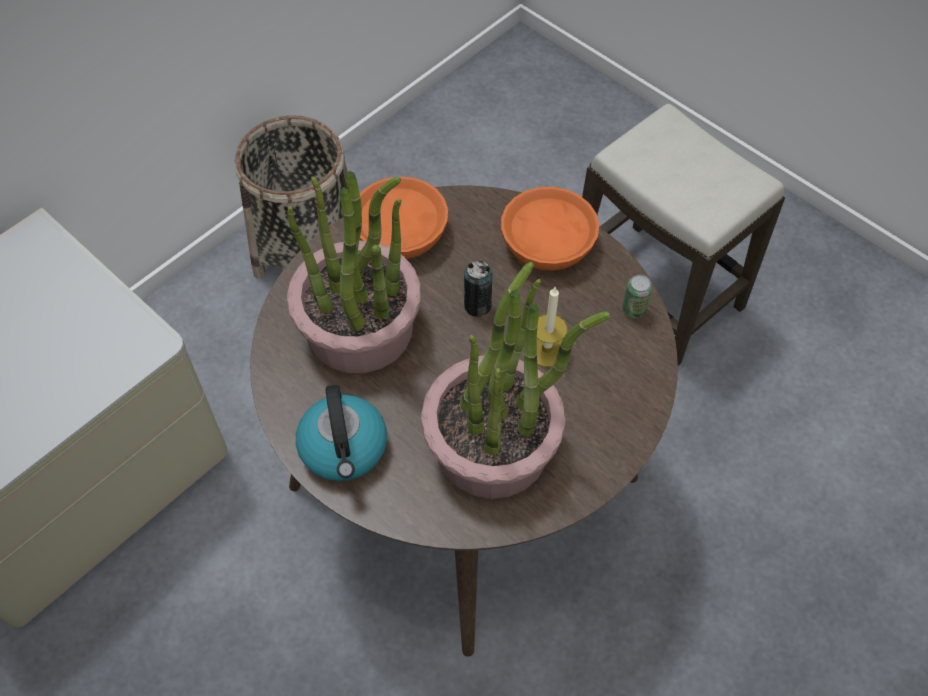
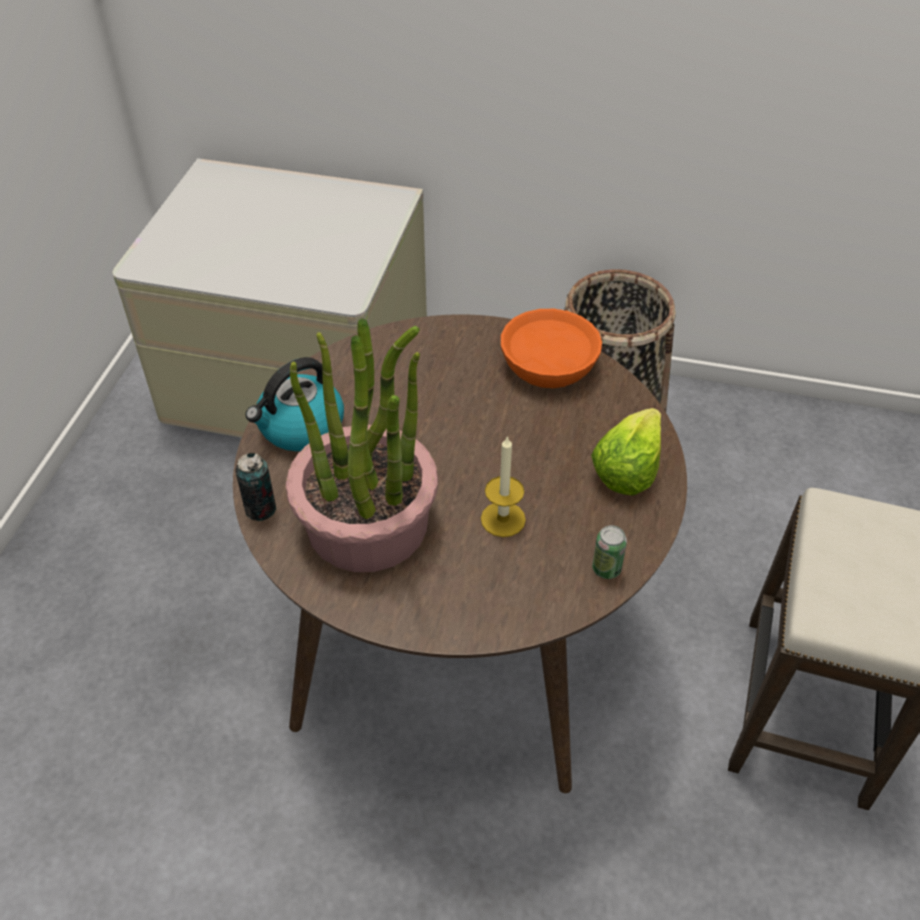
camera: 60 degrees right, 10 degrees down
(360, 329) = (426, 384): potted plant -> none
(477, 306) = (512, 449): can -> can (260, 509)
(547, 244) = (627, 468): orange bowl -> lettuce

